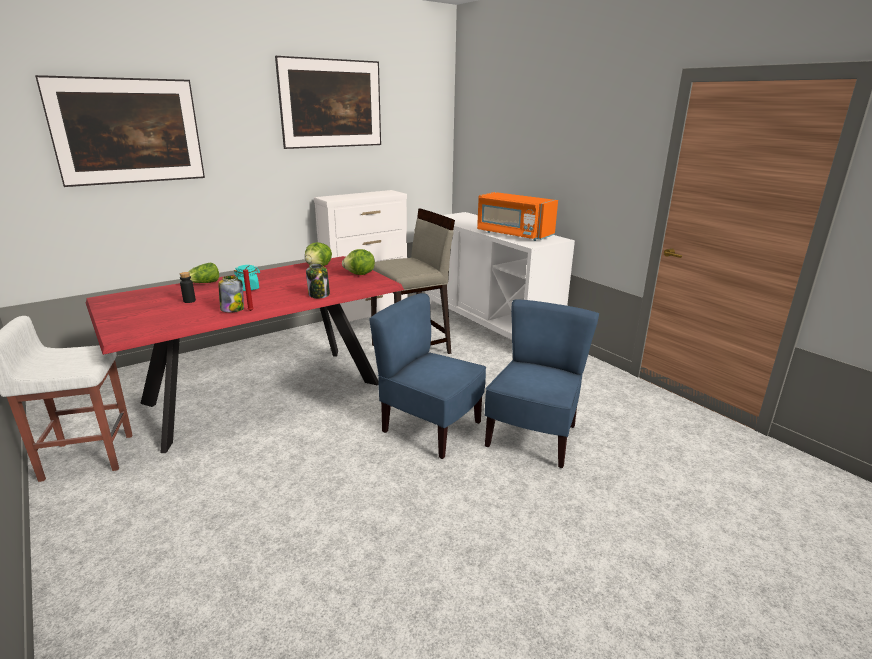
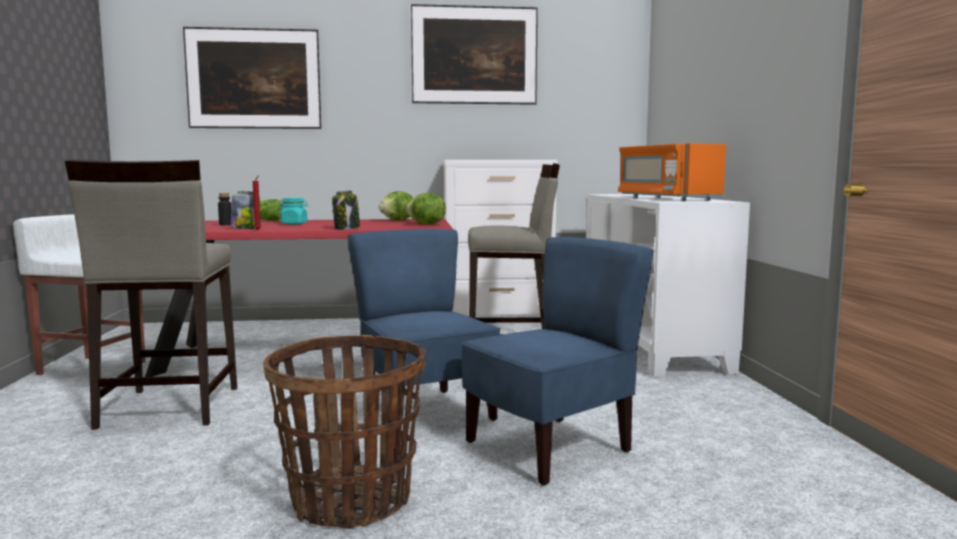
camera: 30 degrees right, 15 degrees down
(236, 480) = (168, 407): none -> beige stool
(479, 519) = (351, 501): none -> basket

